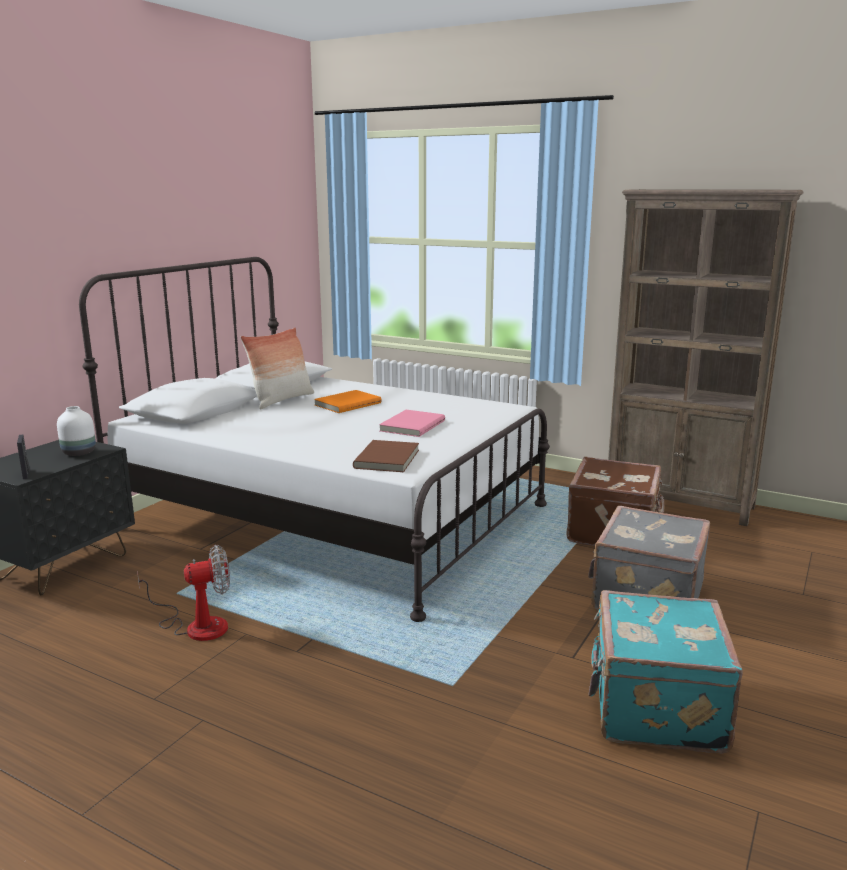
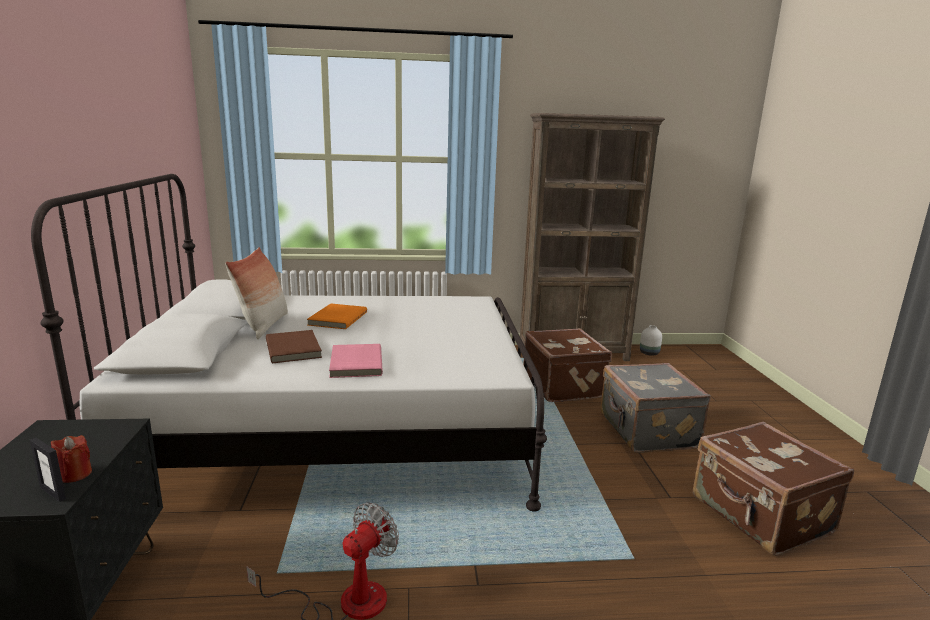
camera: 35 degrees left, 0 degrees up
(47, 468) = (74, 474): none -> red candle
(79, 452) = (91, 440): white vase -> white vase (648, 353)
(388, 459) = (472, 366): brown book -> brown book (294, 349)
(411, 426) = (432, 330): pink book -> pink book (355, 363)
(654, 707) = (760, 516): turquoise suitcase -> brown suitcase

